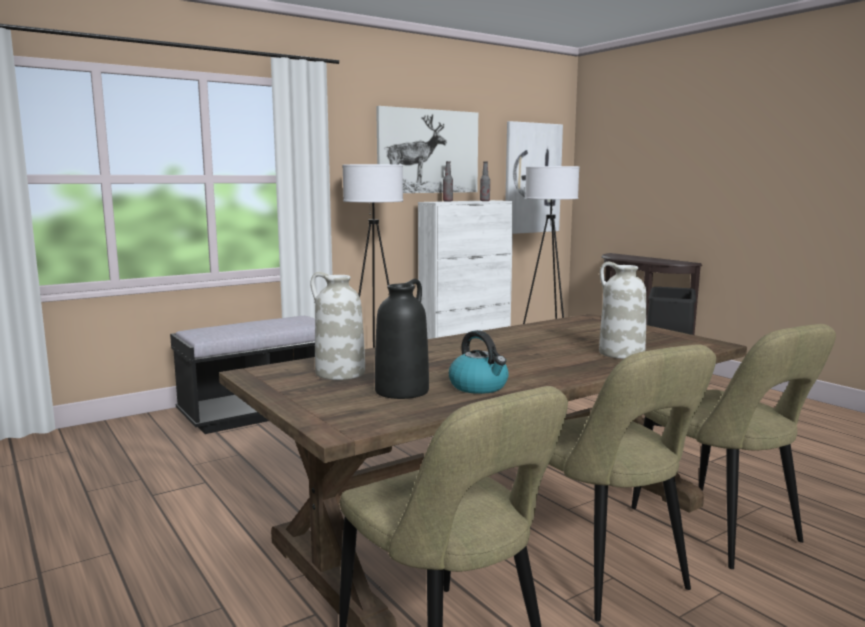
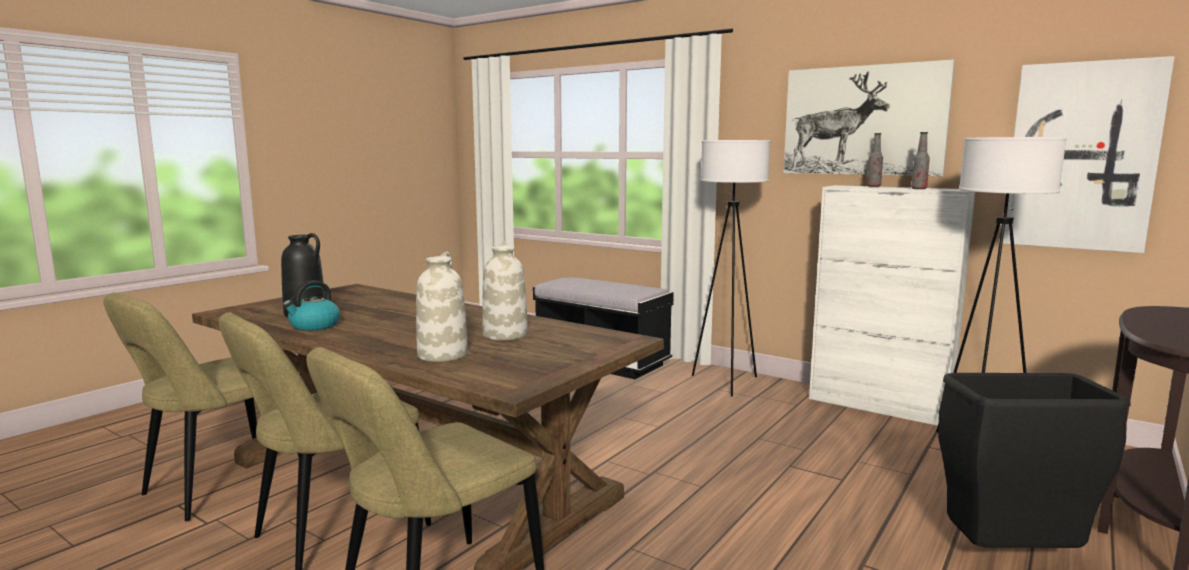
camera: 70 degrees right, 0 degrees up
(339, 373) = (353, 299): white vase -> white vase (504, 334)

